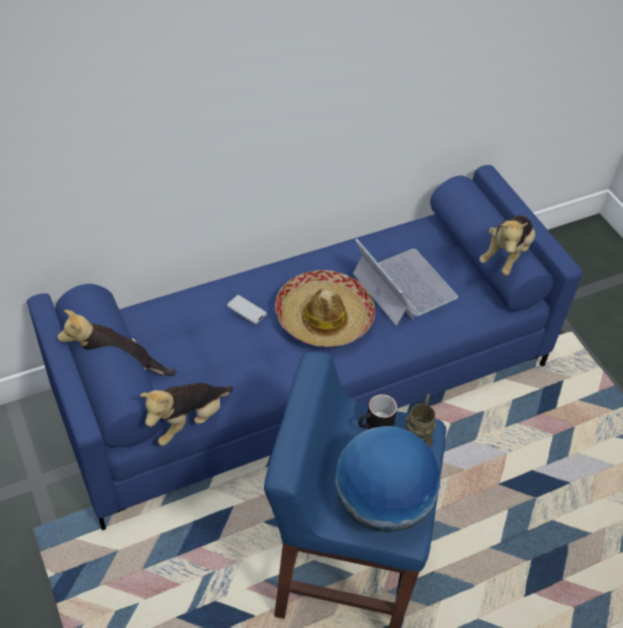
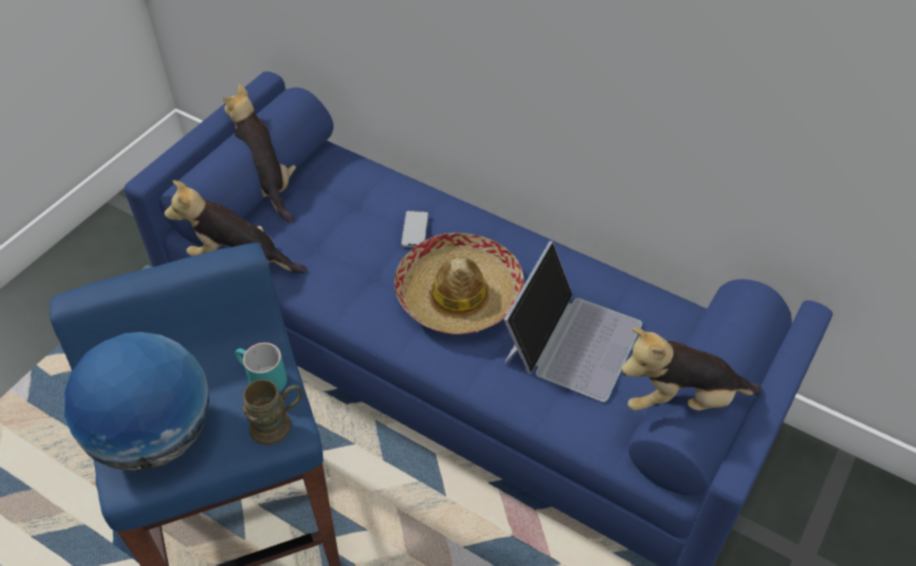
camera: 60 degrees right, 0 degrees up
(375, 426) = (261, 379): black mug -> turquoise mug

